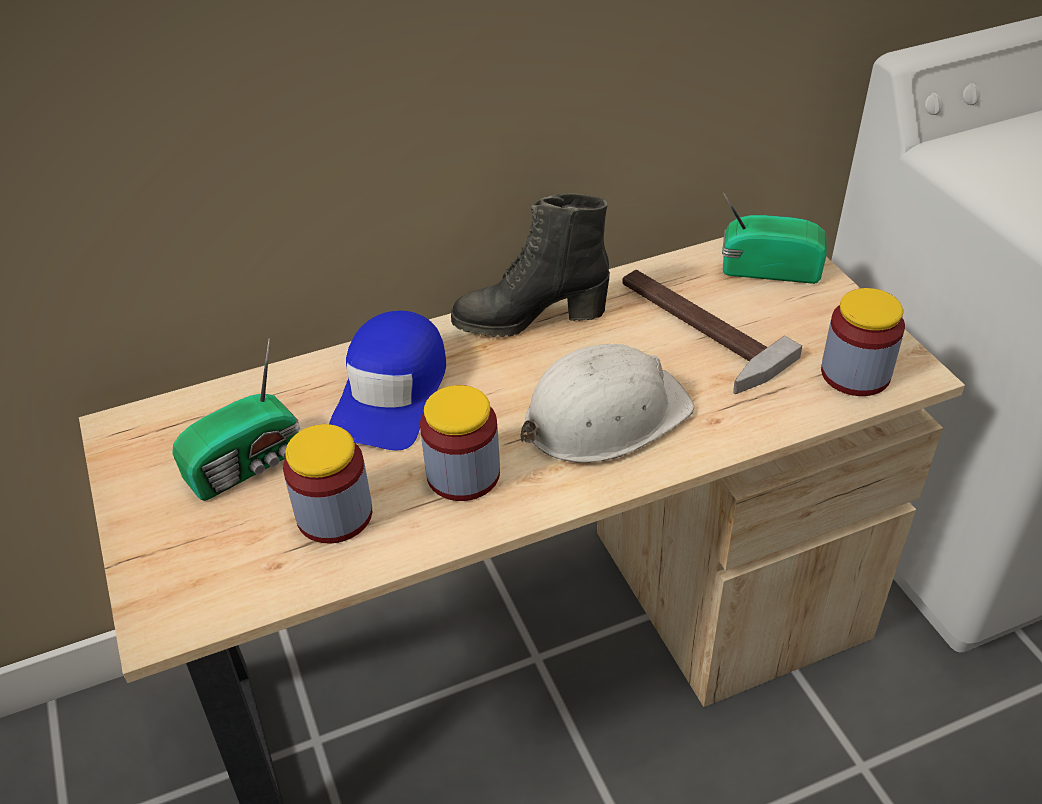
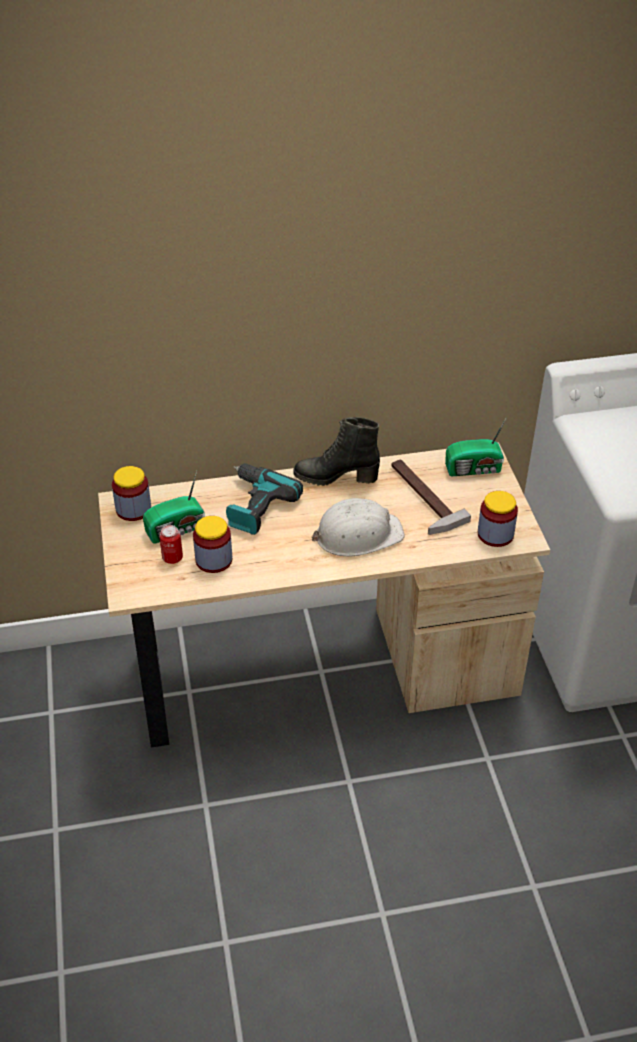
camera: 10 degrees right, 0 degrees up
(247, 525) = (172, 558): none -> can
(392, 393) = (254, 505): blue cap -> power drill
(463, 474) = (279, 551): jar -> jar (133, 509)
(767, 268) = (475, 469): radio -> radio turned 150 degrees clockwise

